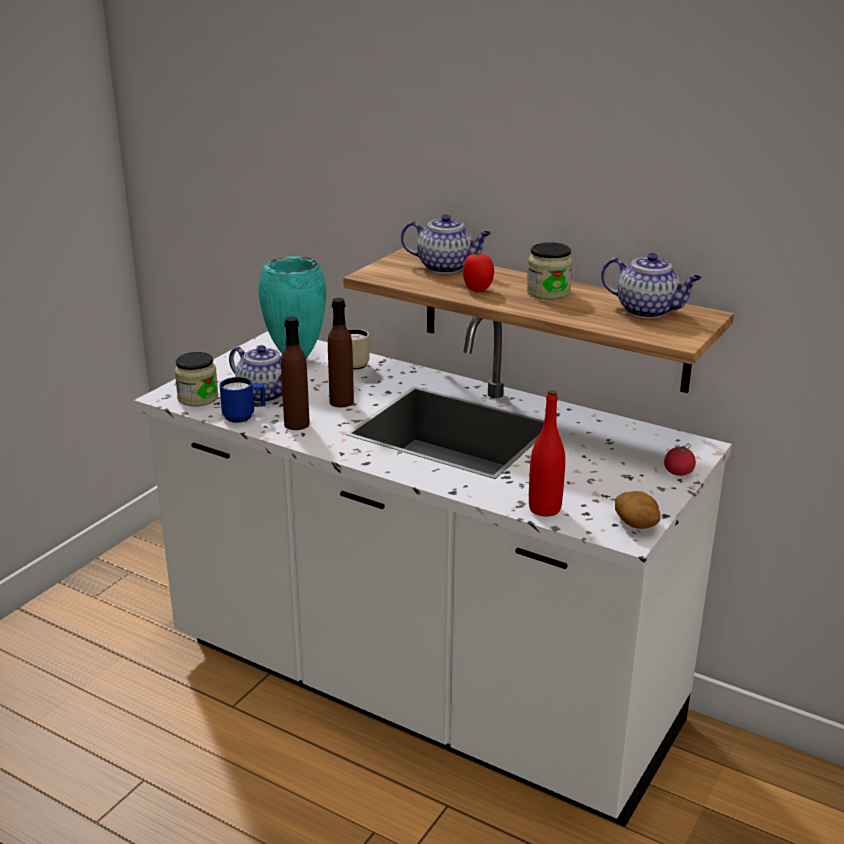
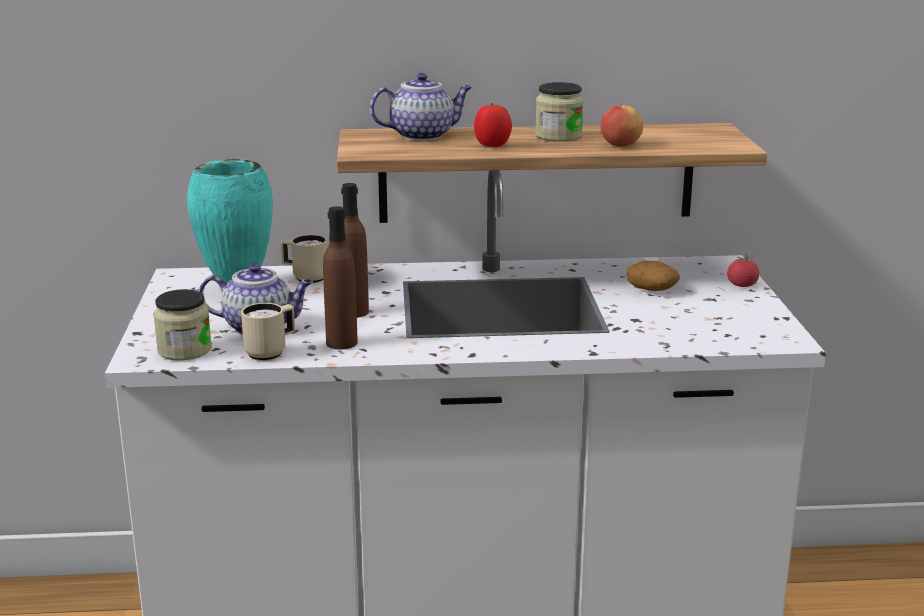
camera: 35 degrees left, 5 degrees down
(244, 417) = (271, 352): blue mug -> beige mug
(544, 509) = (691, 342): red bottle -> none
(579, 313) = (620, 145): none -> apple
(637, 523) = (777, 329): potato -> potato (652, 289)
(648, 311) = (668, 133): teapot -> none

